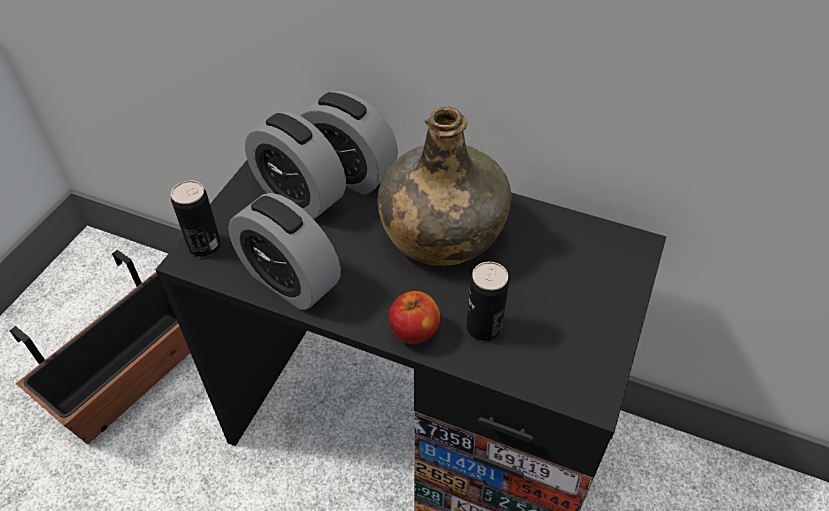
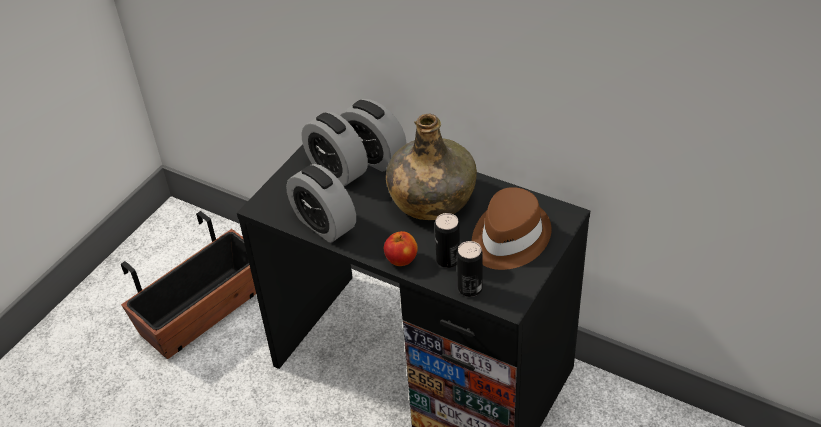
camera: 10 degrees right, 5 degrees down
(204, 245) = (269, 199): can -> can (470, 288)
(564, 286) = (508, 238): none -> brown hat

